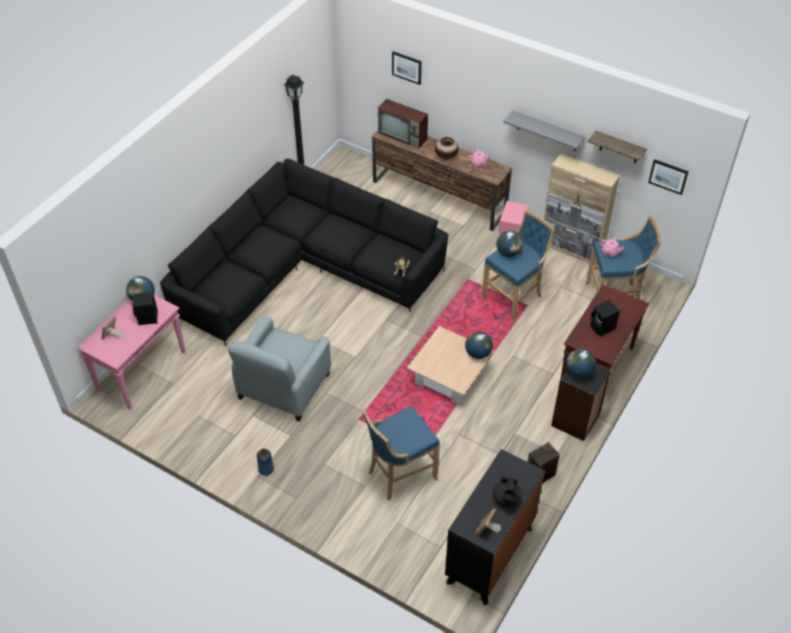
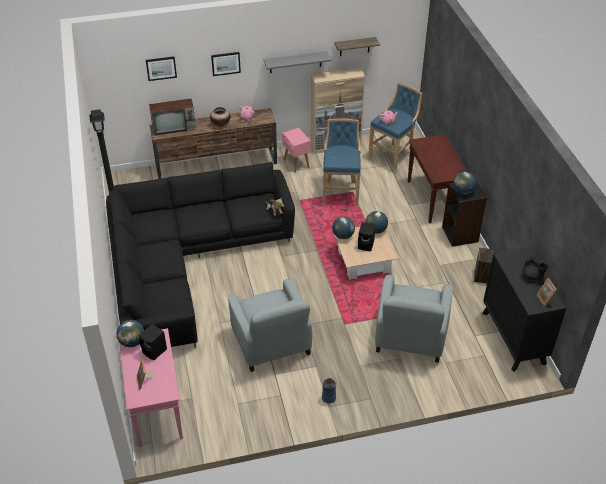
camera: 45 degrees left, 5 degrees down
(399, 475) = (410, 336): blue stool -> grey armchair
(508, 253) = (334, 156): globe -> globe (343, 236)
(602, 328) = (441, 162): black speaker -> black speaker (366, 245)
(668, 176) = (394, 50): picture -> picture (225, 63)

